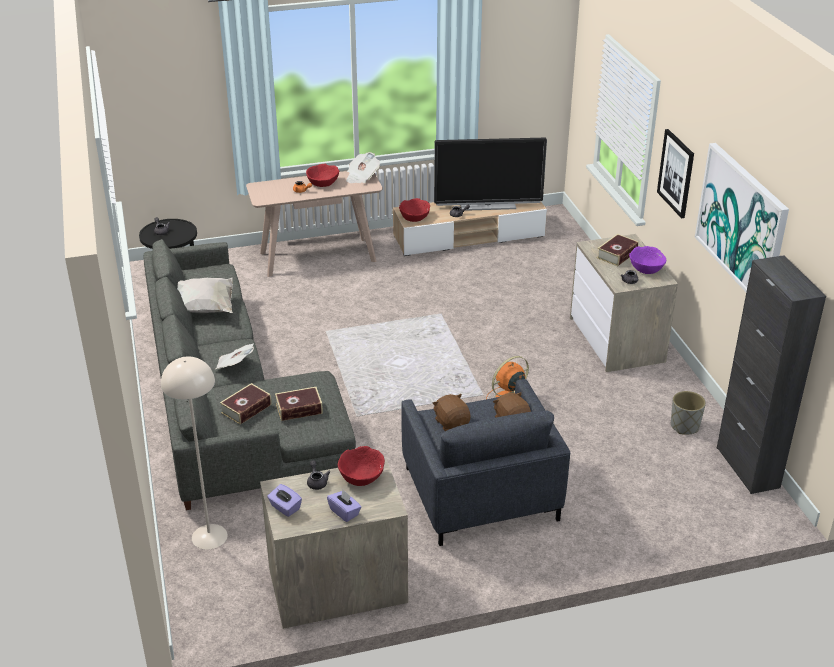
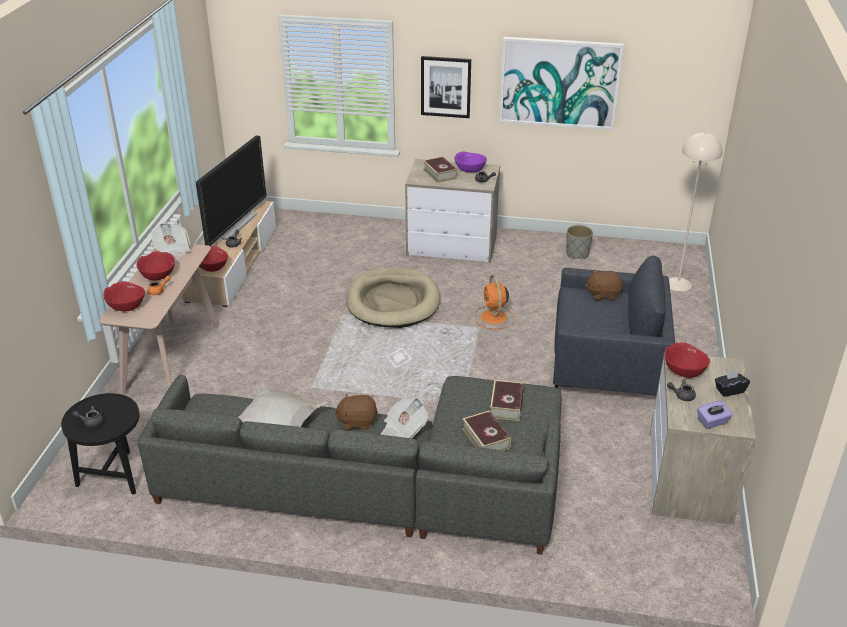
camera: 65 degrees left, 0 degrees up
(209, 536) = (590, 545): beige floor lamp -> beige floor lamp (677, 284)
(273, 186) = (126, 305): none -> red bowl
(344, 512) = (729, 390): purple tissue box -> black tissue box
(452, 423) = (590, 322): brown plush toy -> brown plush toy (357, 422)
(483, 334) = (393, 302): none -> beige dog bed
(747, 467) = (636, 246): black cabinet -> none

